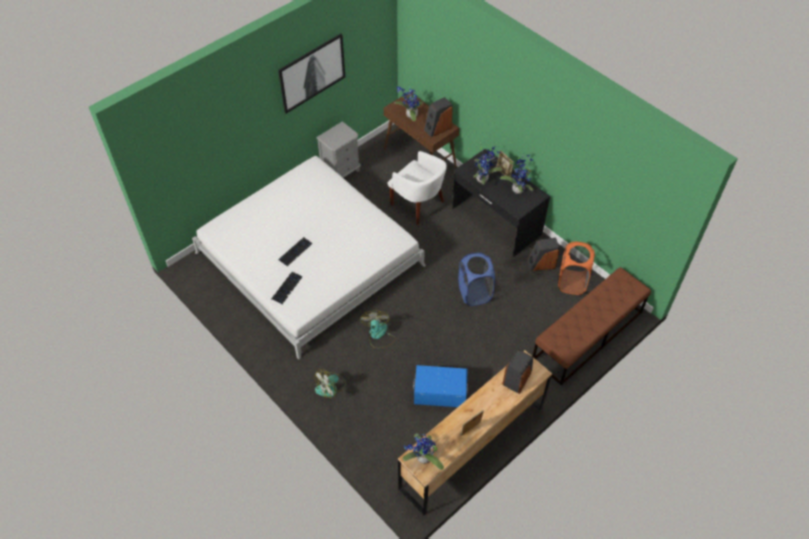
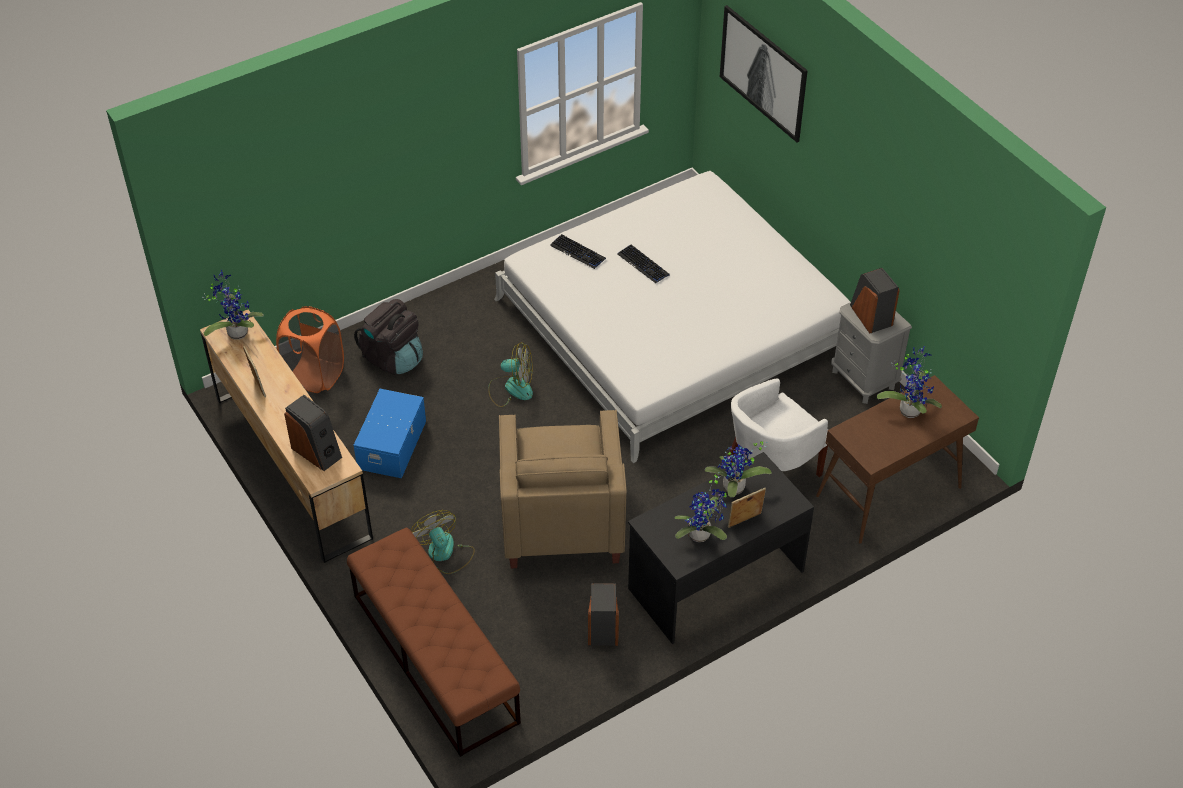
camera: 100 degrees right, 5 degrees down
(312, 72) = (902, 192): picture -> picture (764, 72)
(331, 387) = (439, 328): fan -> fan (445, 553)
(363, 409) = (393, 358): none -> black backpack
(437, 128) = (870, 442): speaker -> speaker (870, 316)
(474, 293) = (561, 518): blue laundry basket -> beige armchair
(572, 282) = (552, 663): orange laundry basket -> orange laundry basket (315, 375)

